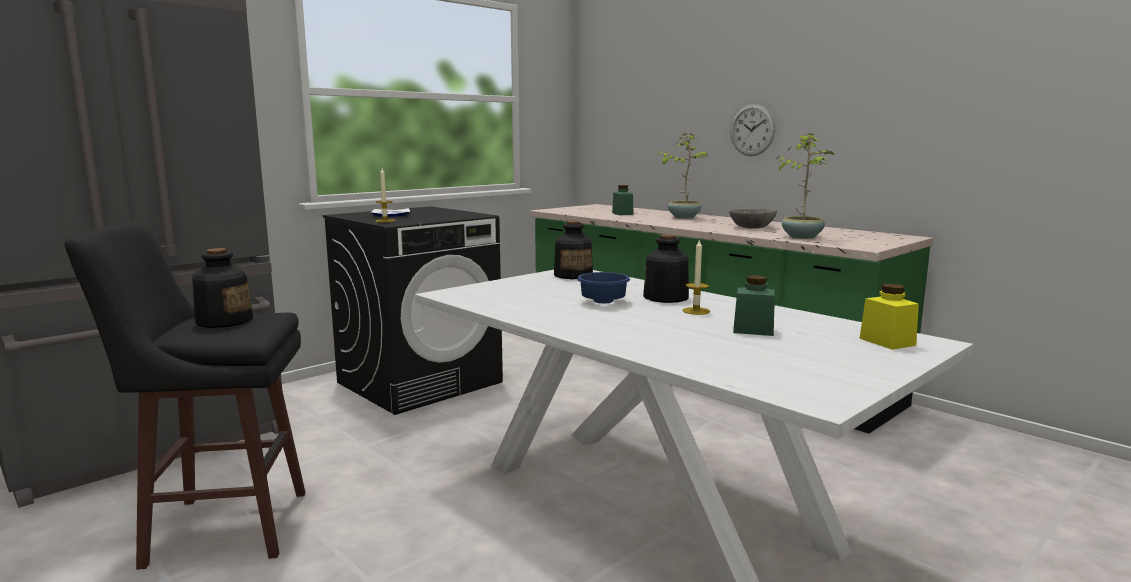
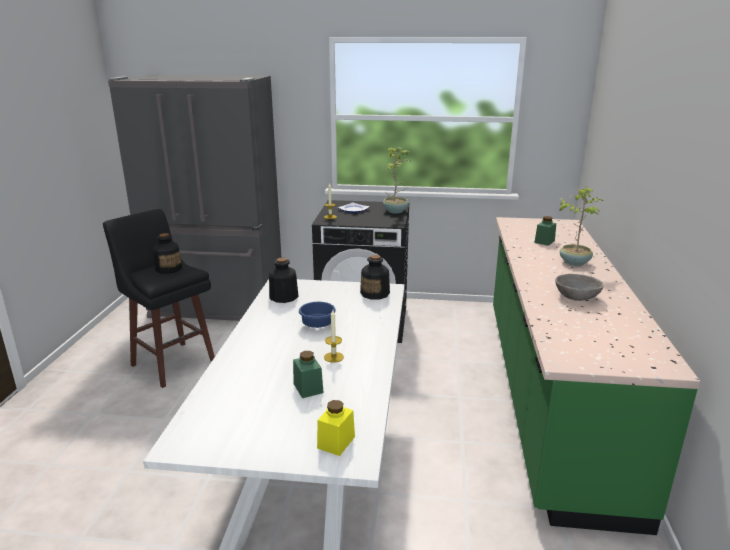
camera: 50 degrees right, 10 degrees up
(666, 298) = (356, 338): bottle -> bottle (283, 297)
(752, 130) = (646, 196): wall clock -> none
(802, 237) = (564, 326): potted plant -> potted plant (396, 211)

